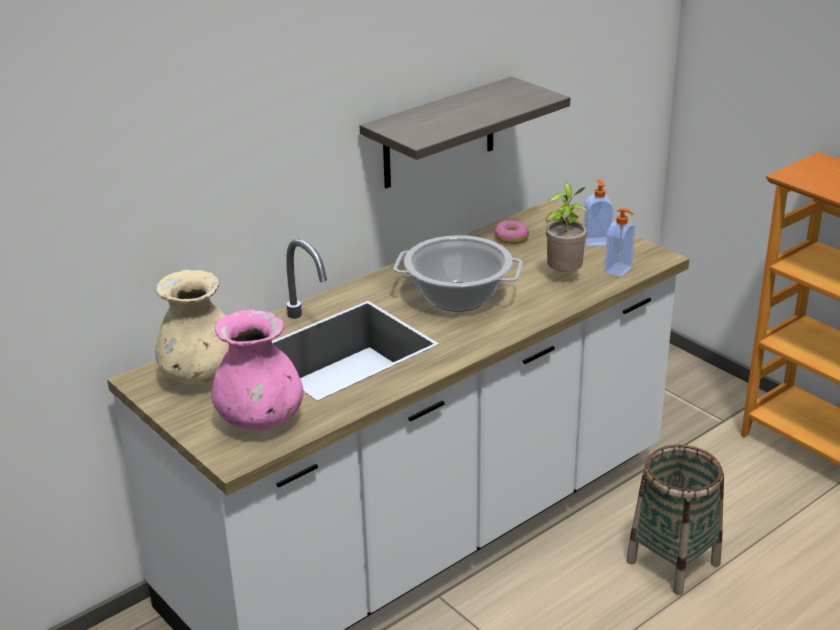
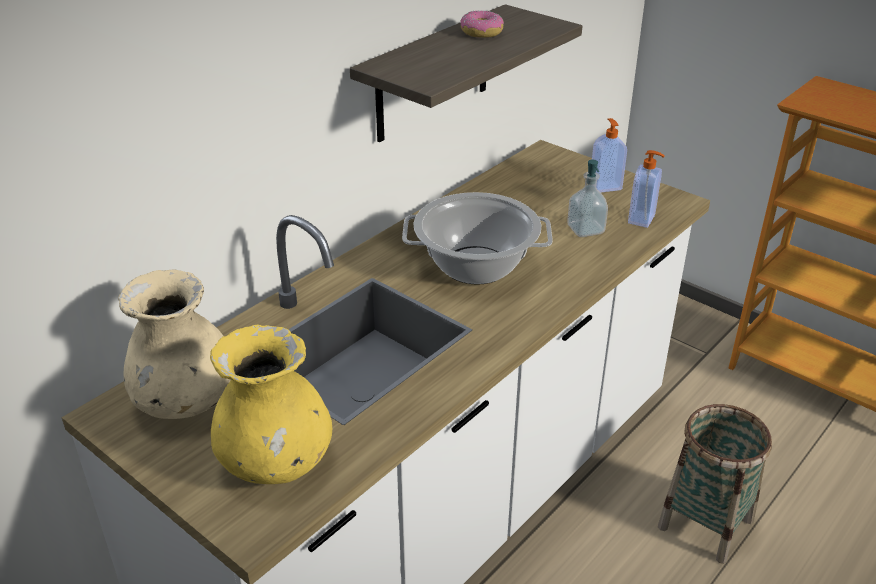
camera: 10 degrees left, 5 degrees up
(261, 420) = (277, 463): pink vase -> yellow vase
(511, 238) = (511, 188): donut -> donut (481, 32)
(564, 275) = (585, 229): potted plant -> soap dispenser

